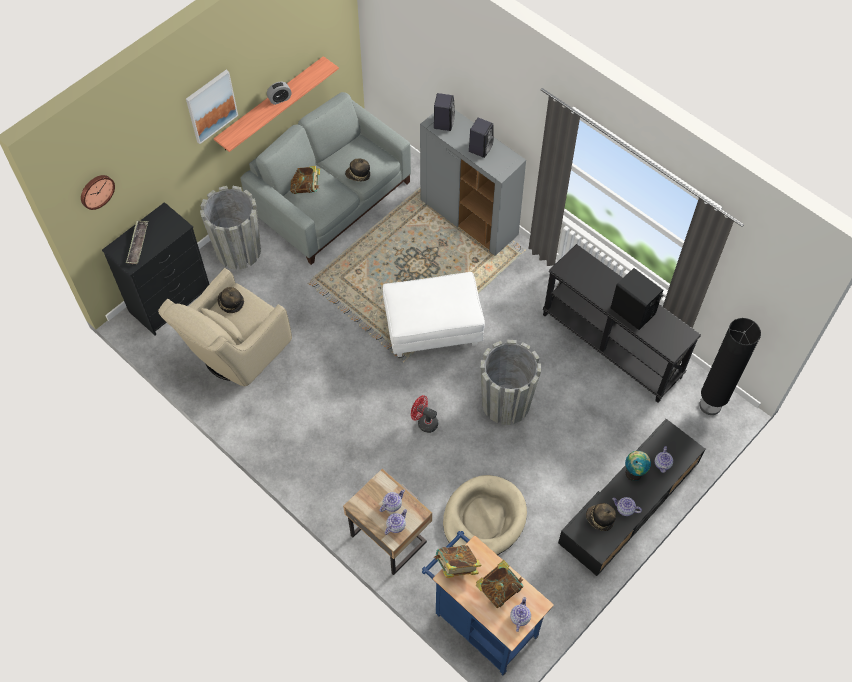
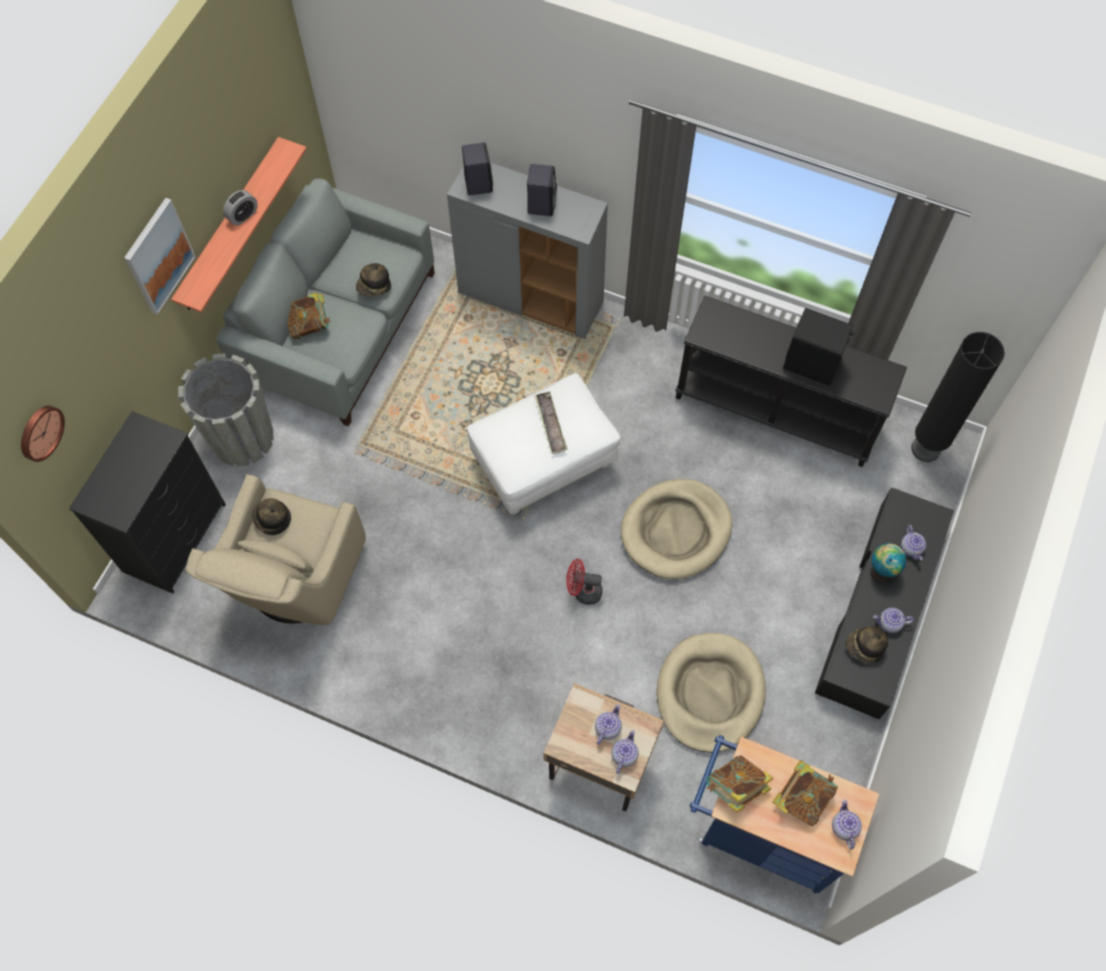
camera: 20 degrees left, 5 degrees up
(138, 244) = (119, 483): tray -> tray (550, 425)
(505, 403) = (676, 531): grey planter -> beige dog bed

